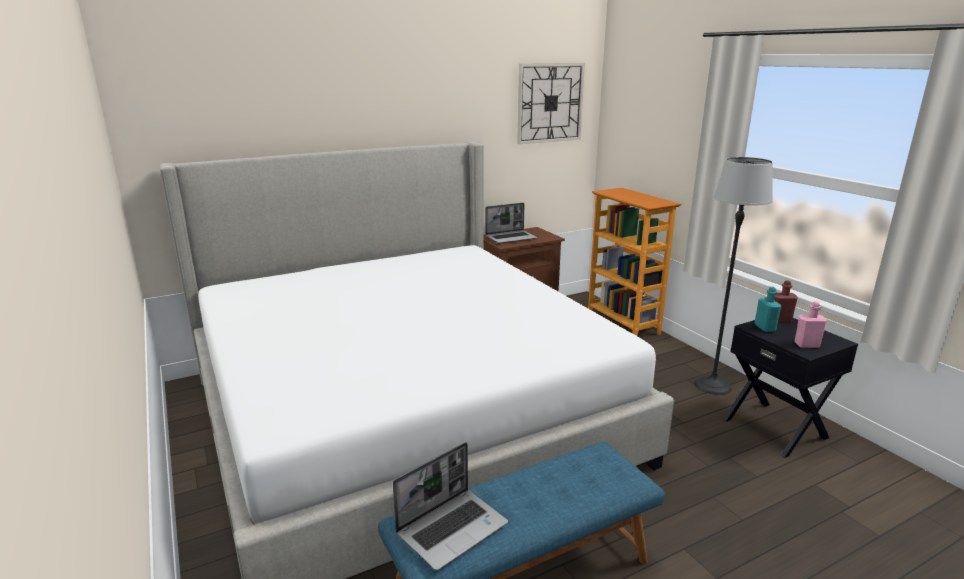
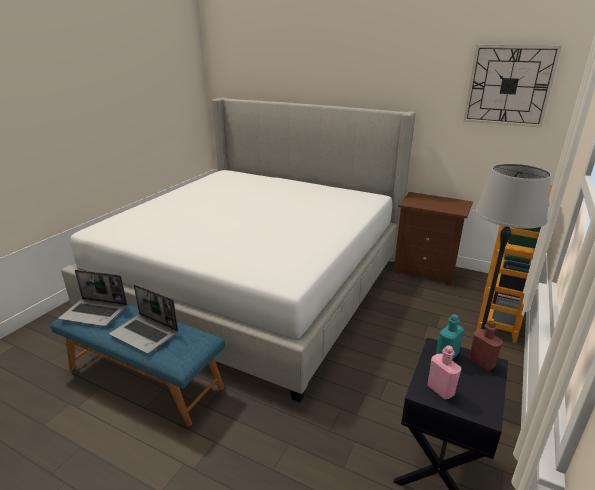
camera: 55 degrees right, 5 degrees up
(511, 238) = (427, 201): laptop -> laptop (145, 334)

